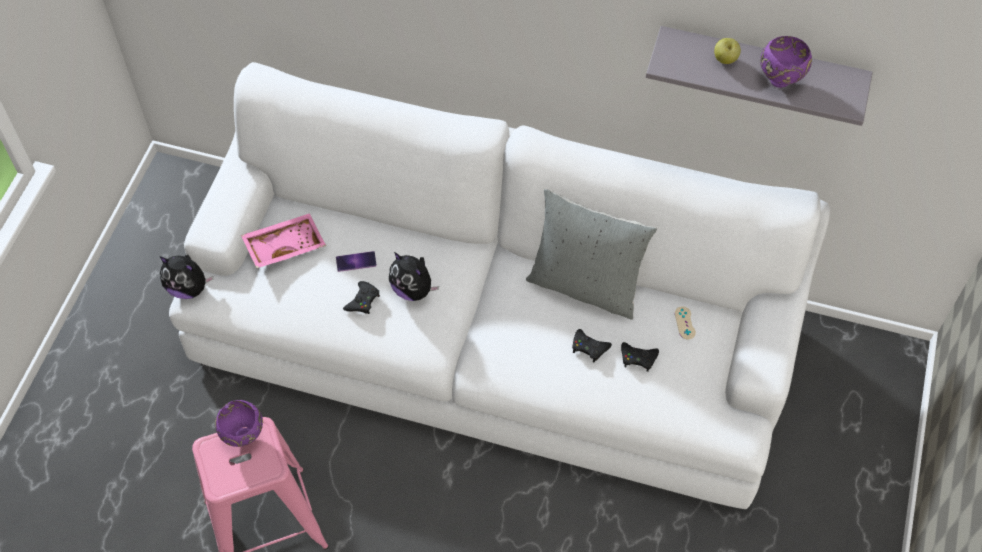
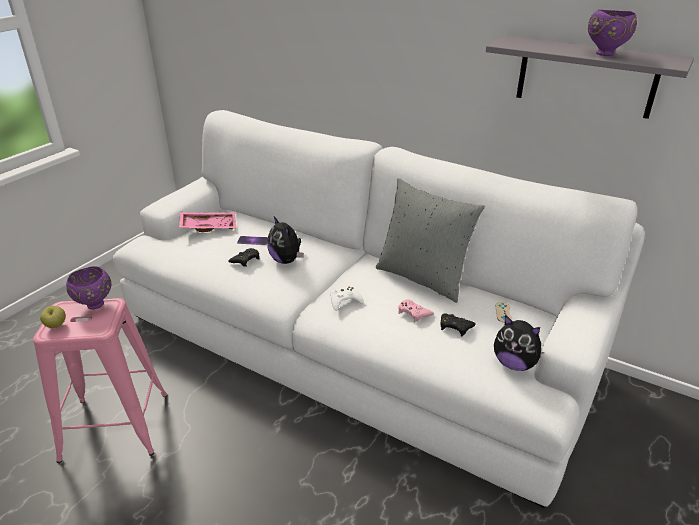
camera: 15 degrees right, 25 degrees down
(188, 288) = (132, 241): plush toy -> plush toy (514, 364)
(506, 344) = (344, 301): none -> white game controller
(589, 347) = (413, 313): black game controller -> pink game controller
(725, 59) = (556, 46): apple -> apple (56, 325)

